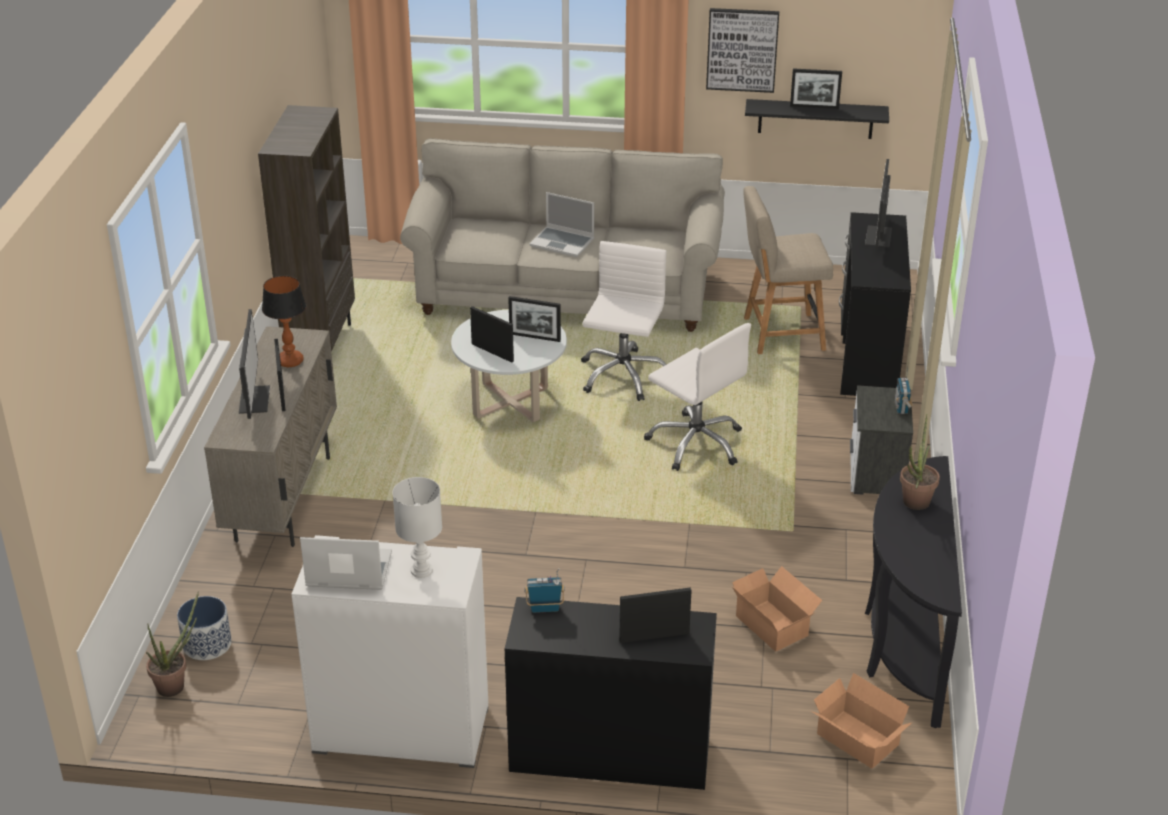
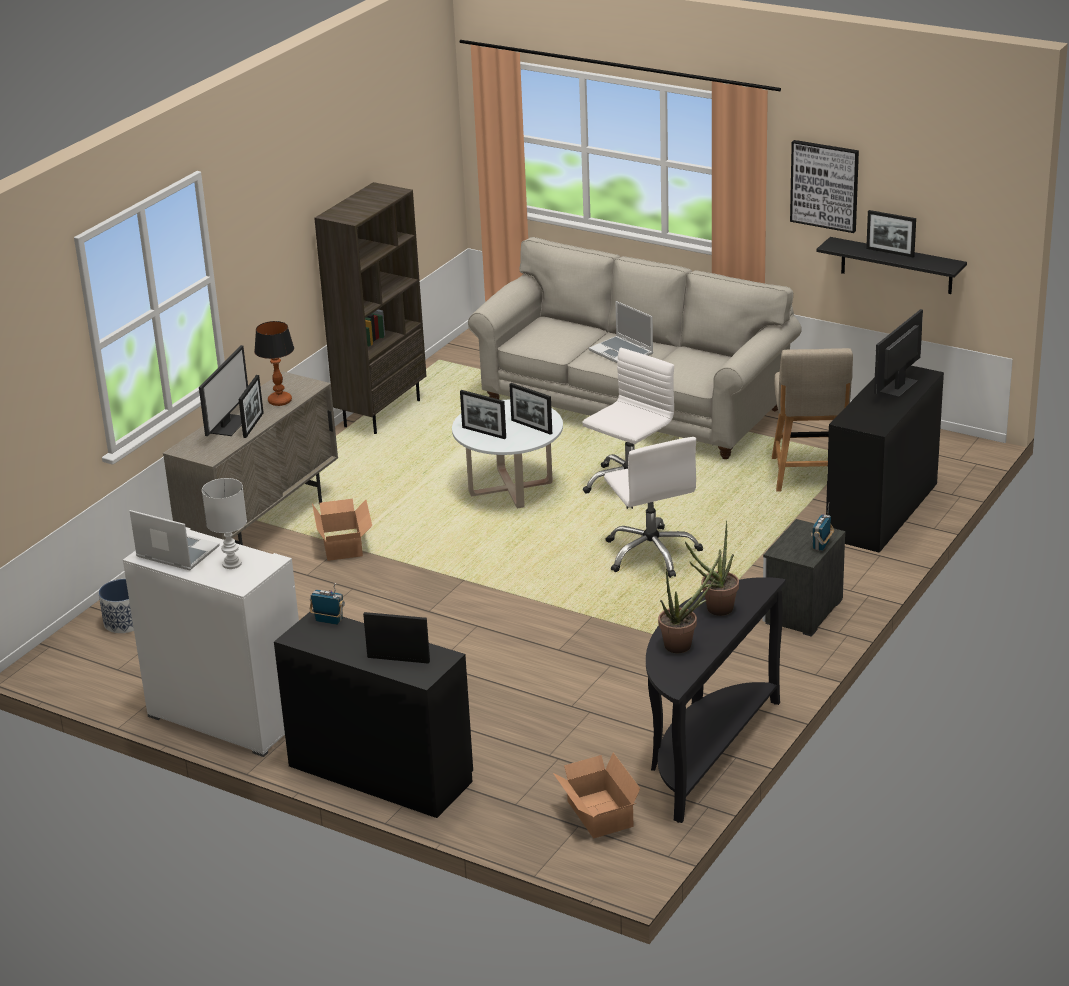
camera: 25 degrees right, 5 degrees down
(176, 684) = (82, 645): potted plant -> potted plant (683, 644)
(492, 352) = (484, 432): picture frame -> picture frame turned 150 degrees clockwise
(773, 623) = (600, 710): cardboard box -> cardboard box (344, 544)
(779, 334) = (810, 476): beige chair -> beige chair turned 105 degrees counterclockwise

